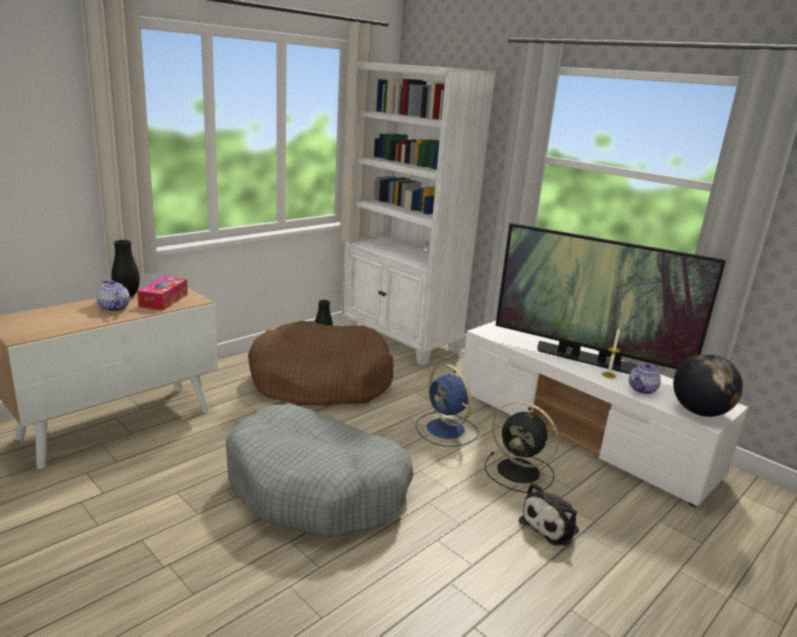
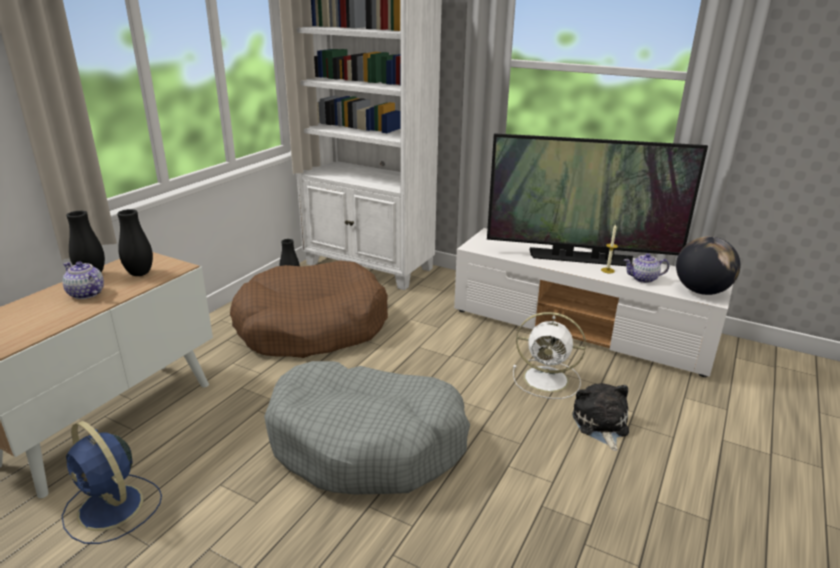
camera: 15 degrees left, 5 degrees up
(163, 300) = (140, 273): tissue box -> black vase
(446, 430) = (461, 352): blue fan -> blue fan (112, 508)
(520, 472) = (548, 379): black fan -> white fan
(551, 525) = (600, 425): plush toy -> plush toy turned 150 degrees clockwise
(642, 389) = (643, 279): teapot -> teapot turned 60 degrees clockwise

